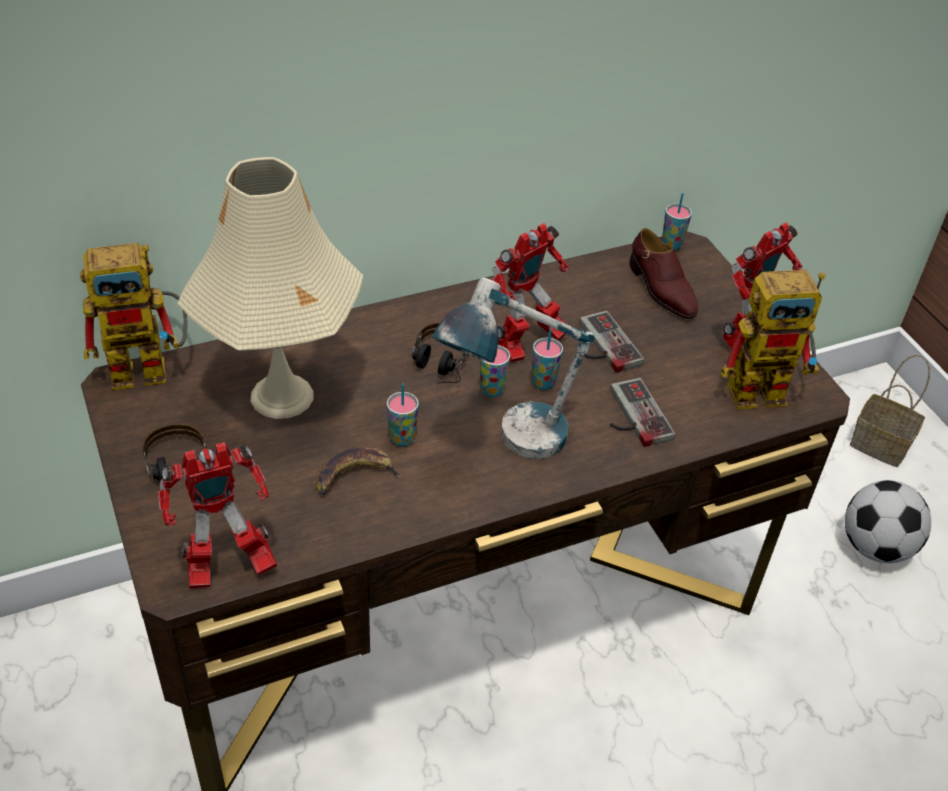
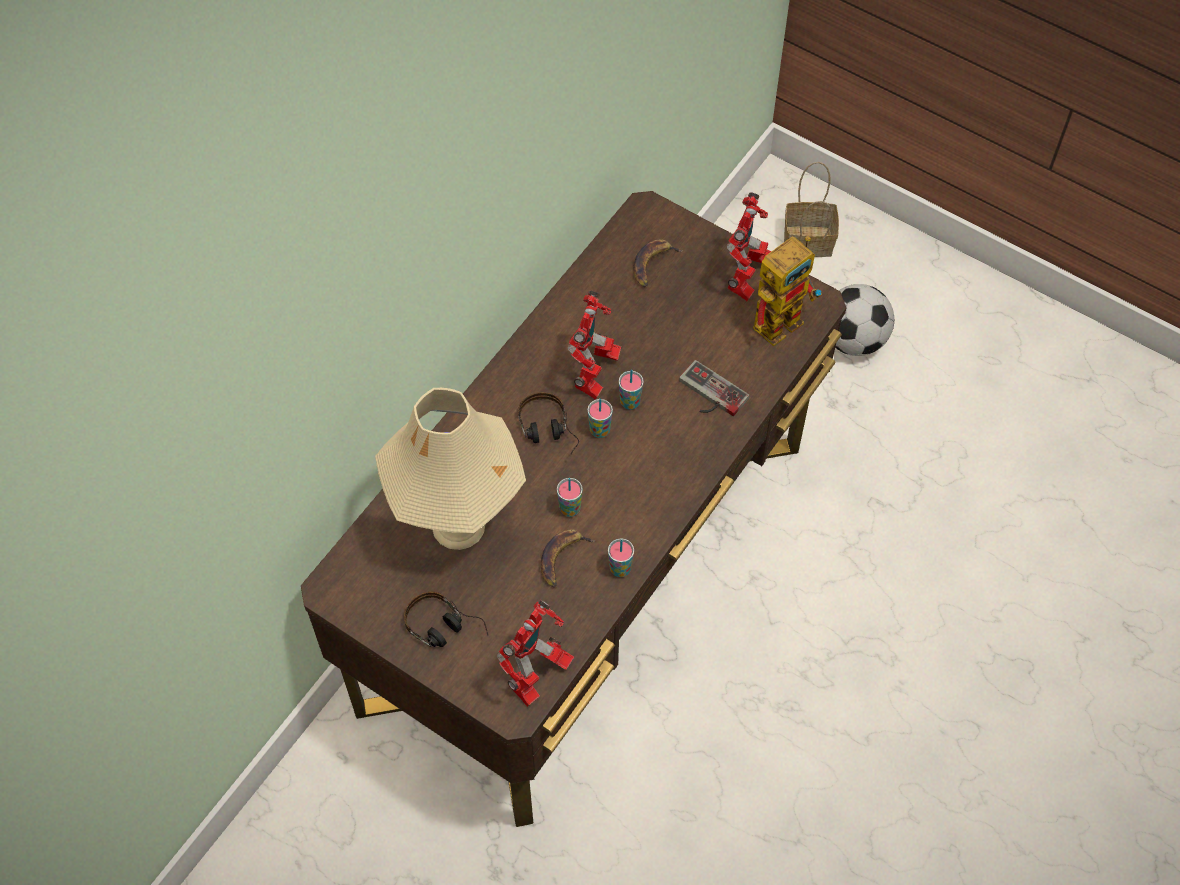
camera: 30 degrees left, 15 degrees up
(151, 367) = (342, 559): toy robot -> none
(507, 443) = (642, 469): table lamp -> none
(602, 346) = (647, 344): game controller -> none
(661, 289) = (653, 265): brown shoe -> banana
(671, 245) = (632, 215): cup -> cup (620, 569)

